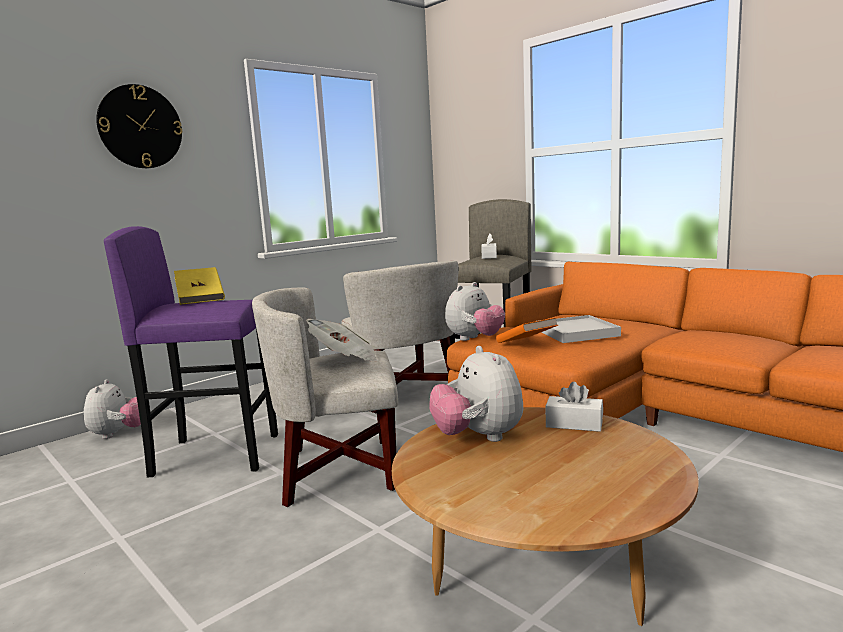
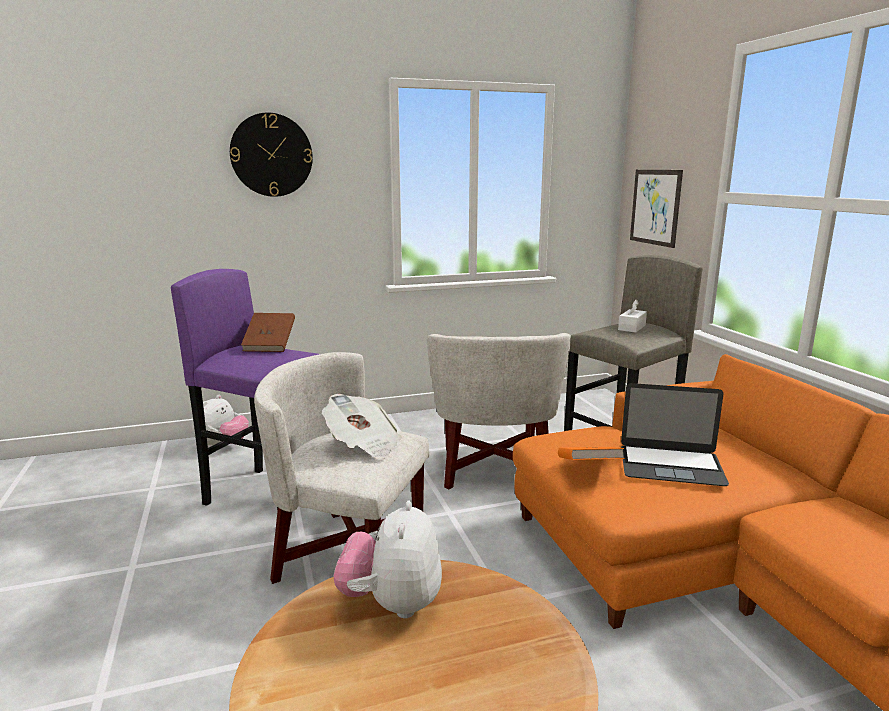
camera: 25 degrees right, 5 degrees up
(201, 299) = (270, 345): yellow book -> brown book
(468, 171) = (655, 207): none -> picture
(475, 339) = (549, 440): plush toy -> none
(574, 424) = (512, 624): white tissue box -> none
(577, 332) = (671, 465): white tray -> laptop

